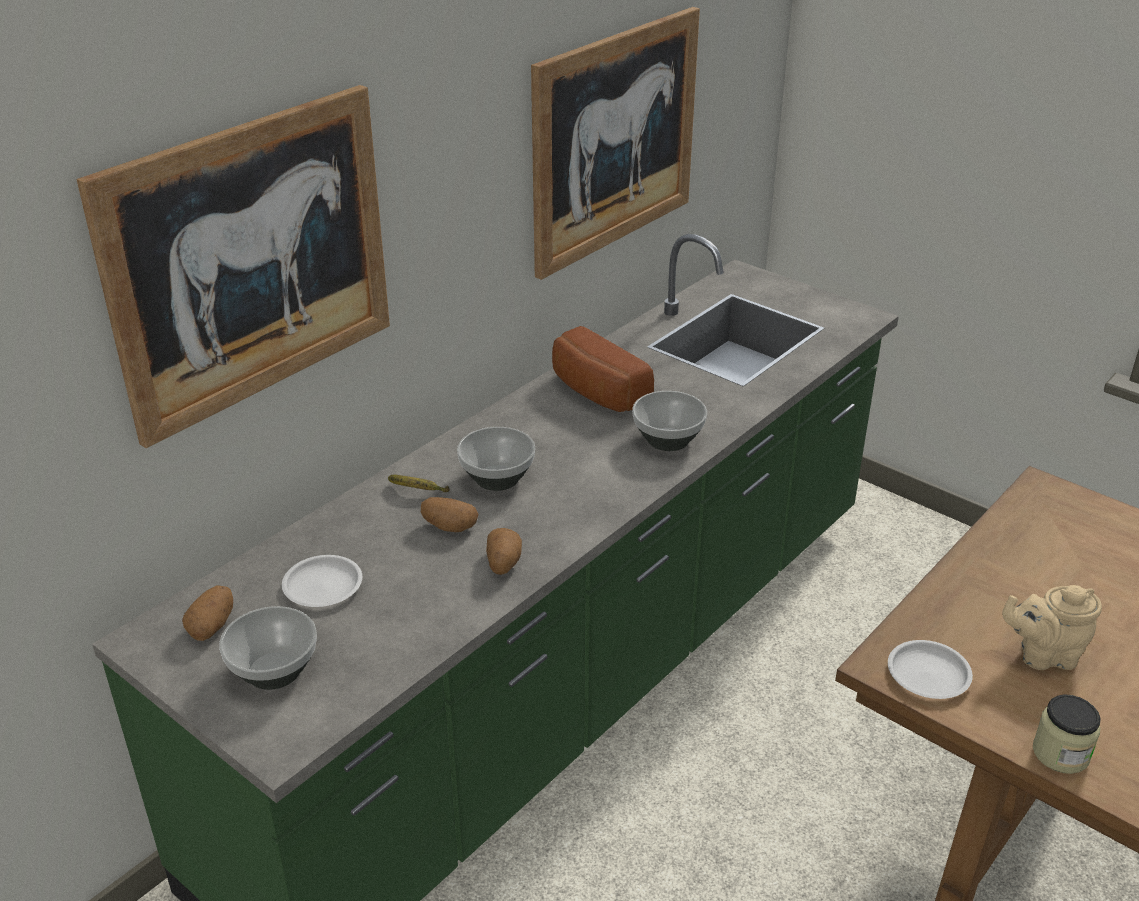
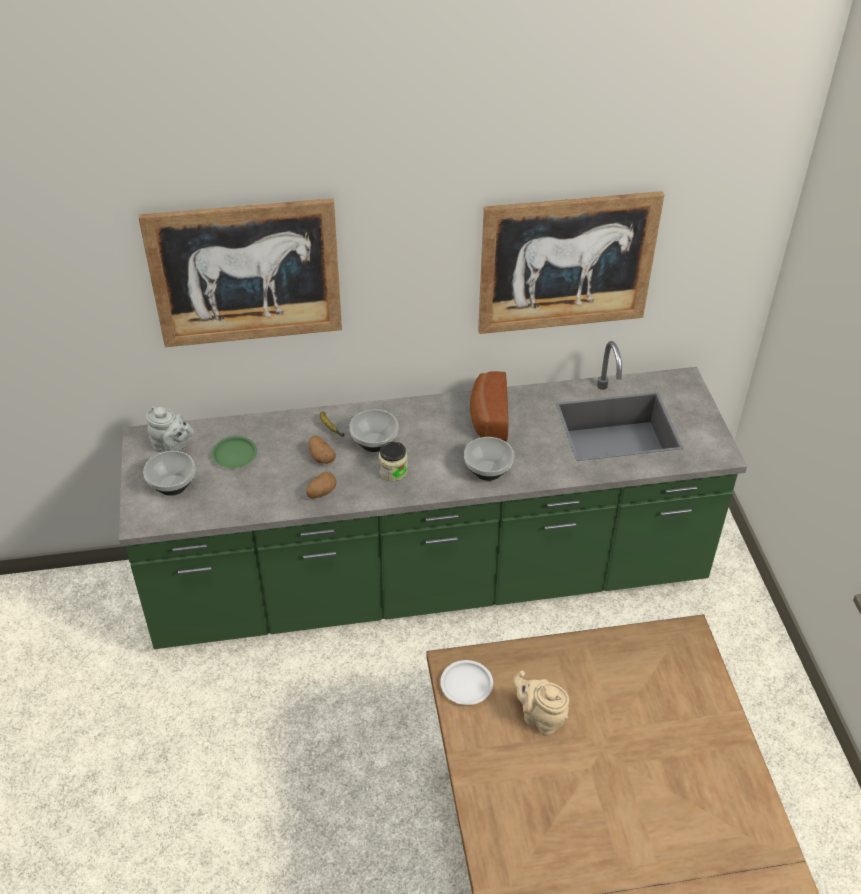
camera: 40 degrees right, 10 degrees up
(212, 626) = (173, 447): potato -> grey teapot
(322, 586) = (234, 455): white plate -> green plate
(1060, 753) = (474, 767): jar -> jar (393, 471)

